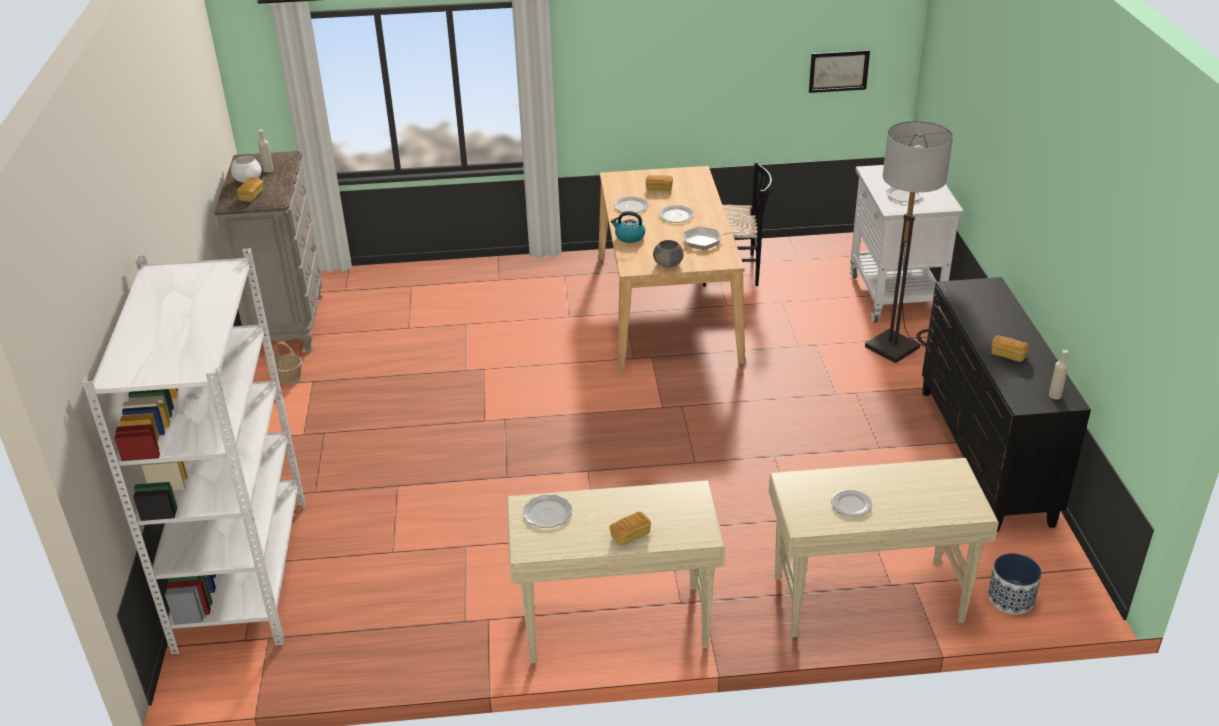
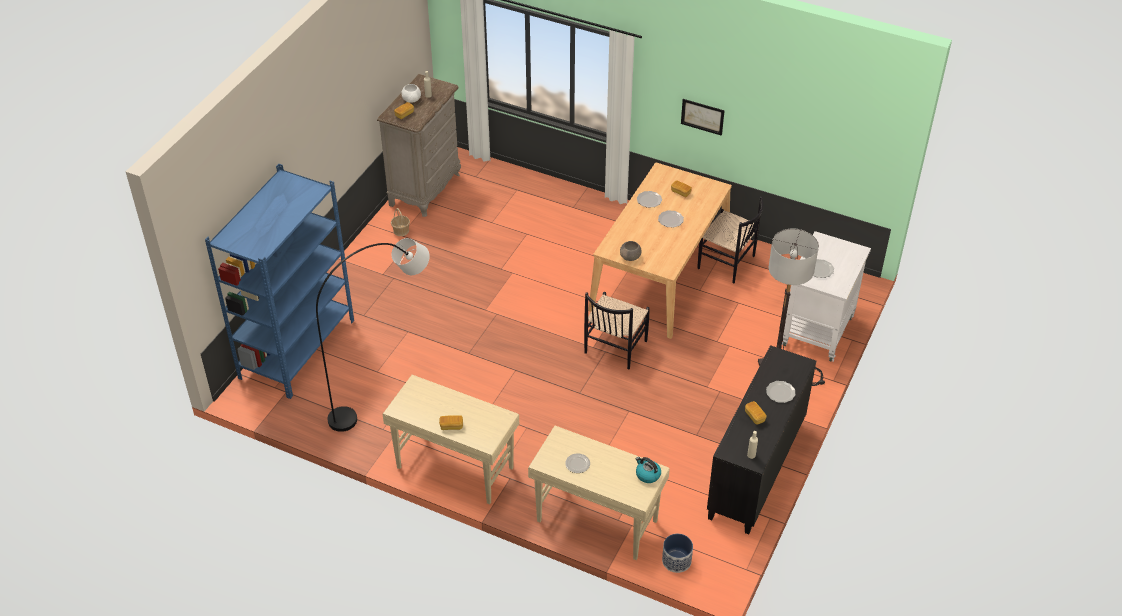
camera: 30 degrees right, 10 degrees up
(243, 573) = (297, 349): white bookcase -> blue bookcase
(431, 571) = (387, 392): none -> black floor lamp
(548, 512) = (423, 393): plate -> plate (780, 392)
(629, 237) = (626, 225): kettle -> kettle (647, 475)
(689, 399) = (614, 349): none -> black chair
(705, 241) = (669, 248): frying pan -> none
(838, 71) = (840, 154): picture -> picture (702, 116)

